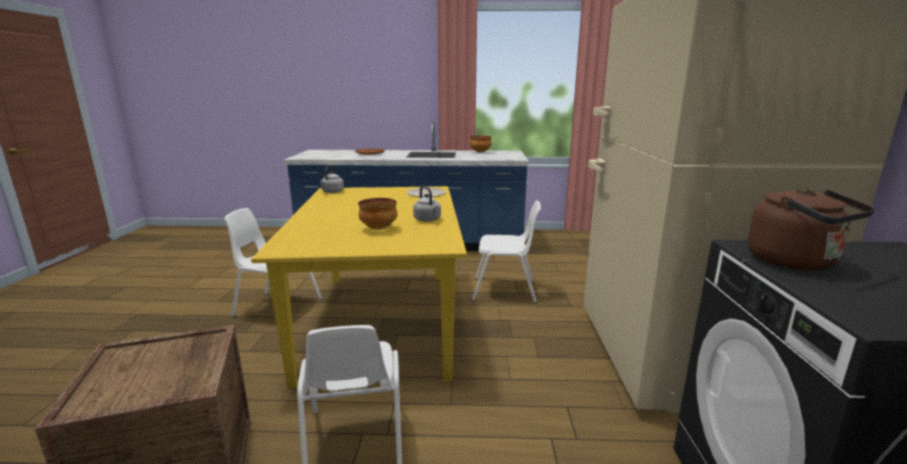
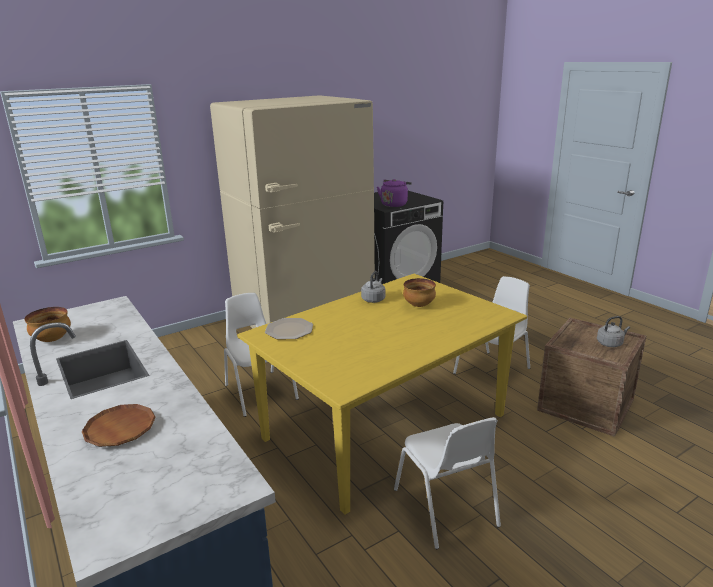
camera: 125 degrees left, 5 degrees up
(332, 192) = (349, 381): grey kettle -> grey kettle (610, 343)
(796, 263) = (394, 204): brown kettle -> purple kettle

